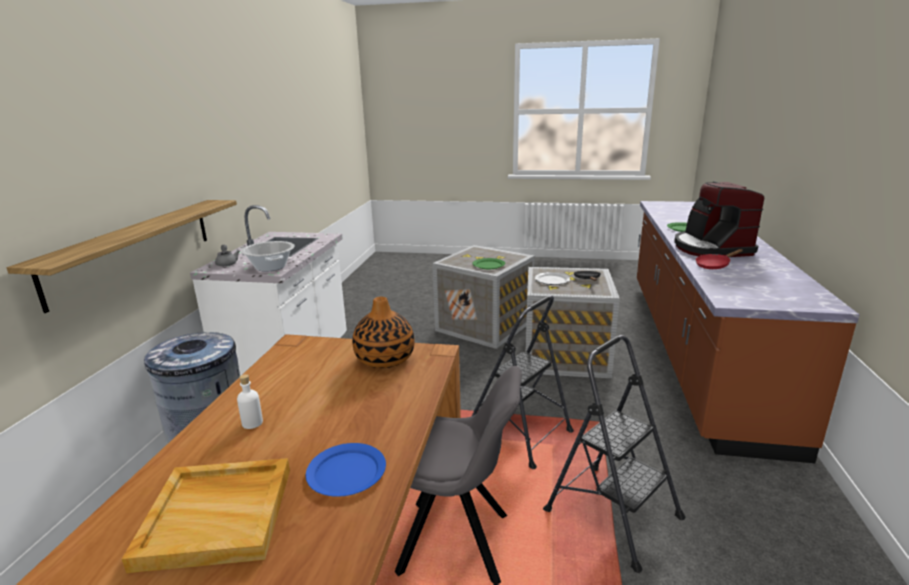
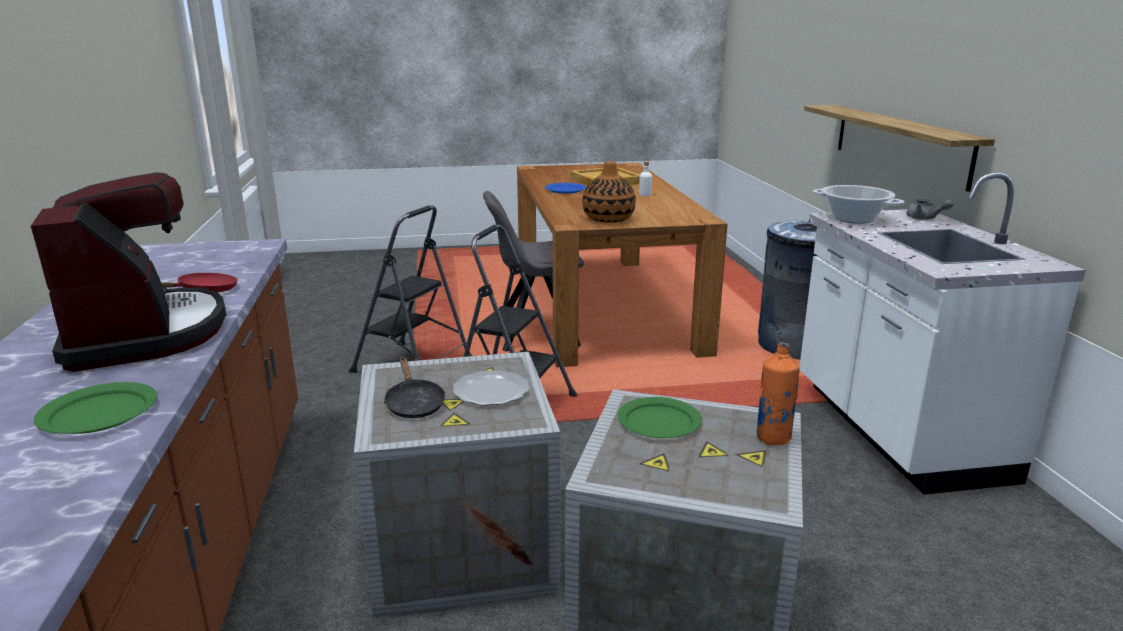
camera: 160 degrees right, 0 degrees up
(453, 258) = (773, 438): none -> orange bottle

